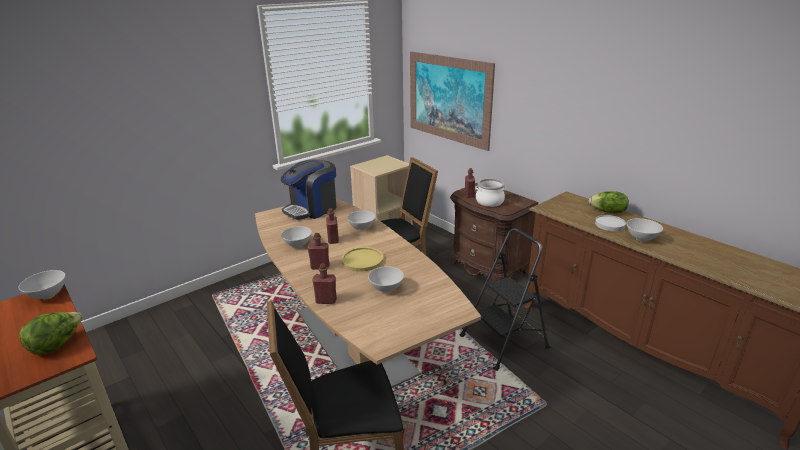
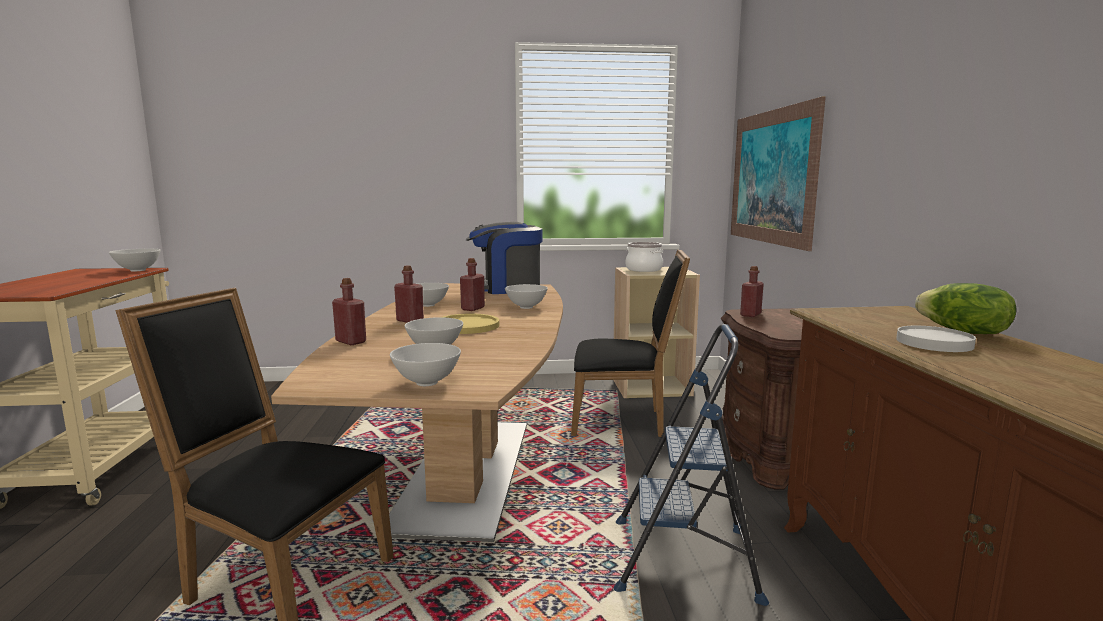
camera: 35 degrees right, 15 degrees down
(57, 345) = (58, 287): lettuce -> none
(489, 202) = (773, 324): cooking pot -> cooking pot (643, 269)
(506, 340) = (689, 559): black step ladder -> blue step ladder
(641, 239) = (986, 368): white bowl -> white bowl (426, 383)

